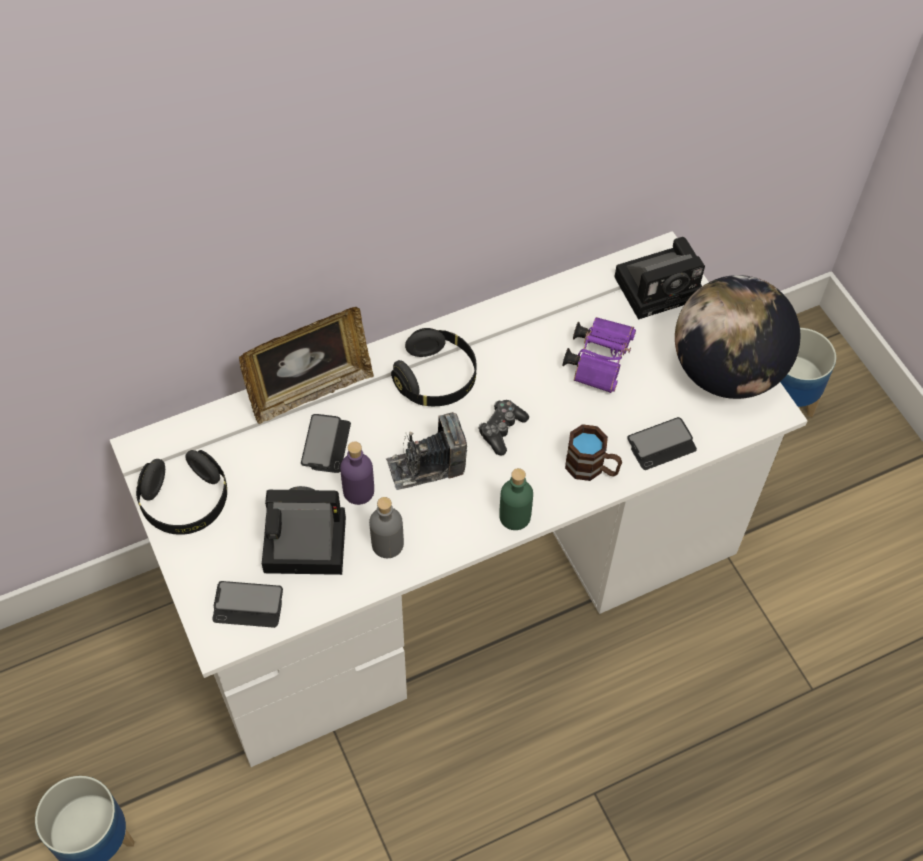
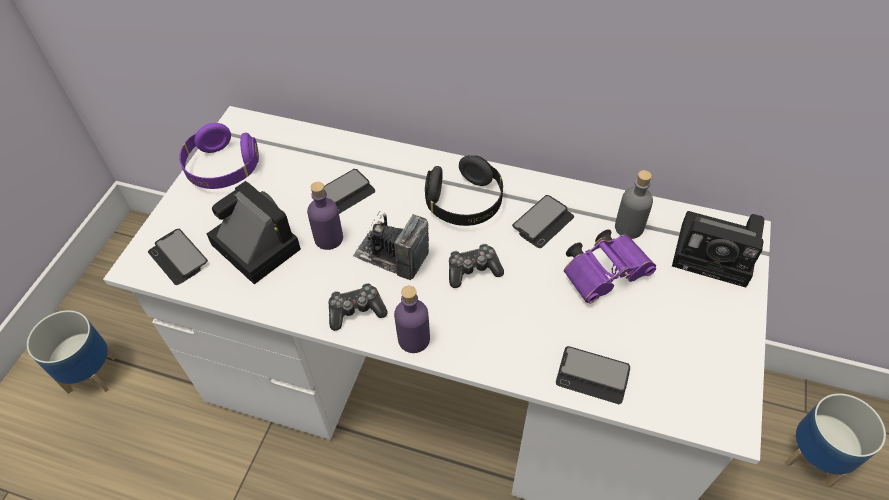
camera: 45 degrees right, 5 degrees down
(185, 502) = (223, 169): black headphones -> purple headphones
(310, 390) = (373, 155): picture frame -> none
(387, 544) = (305, 288): grey bottle -> grey bottle (628, 227)
(448, 530) = (356, 310): none -> game controller
(514, 351) = (543, 222): none -> phone
(514, 516) = (413, 339): green bottle -> purple bottle
(592, 468) = (513, 349): brown mug -> none
(725, 371) = (713, 359): globe -> none

